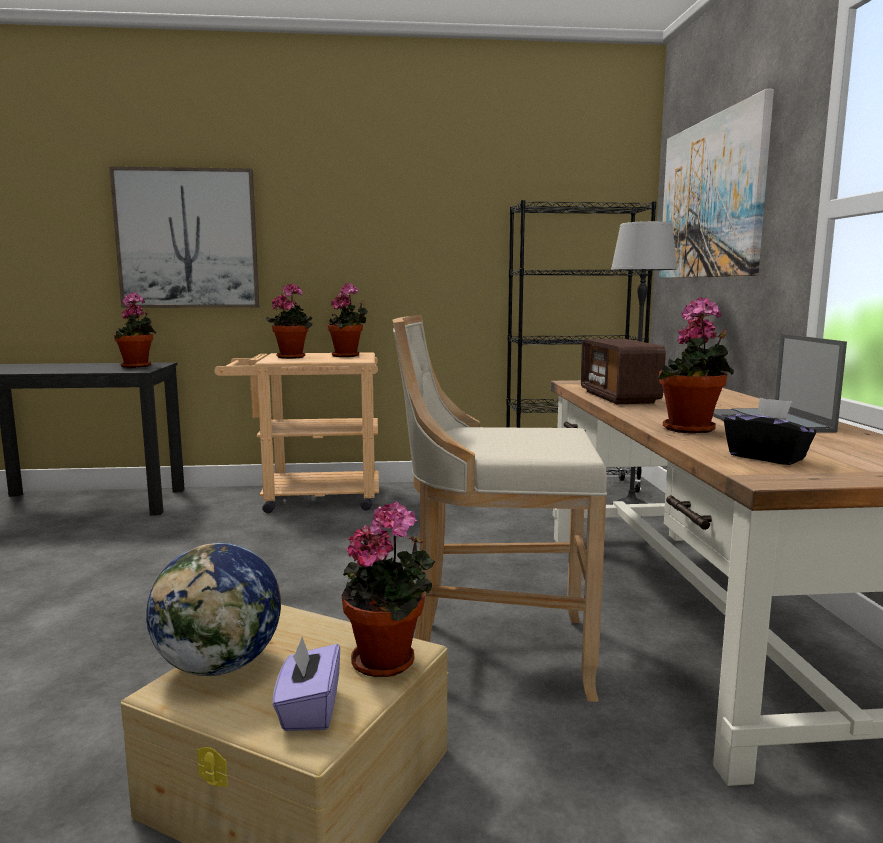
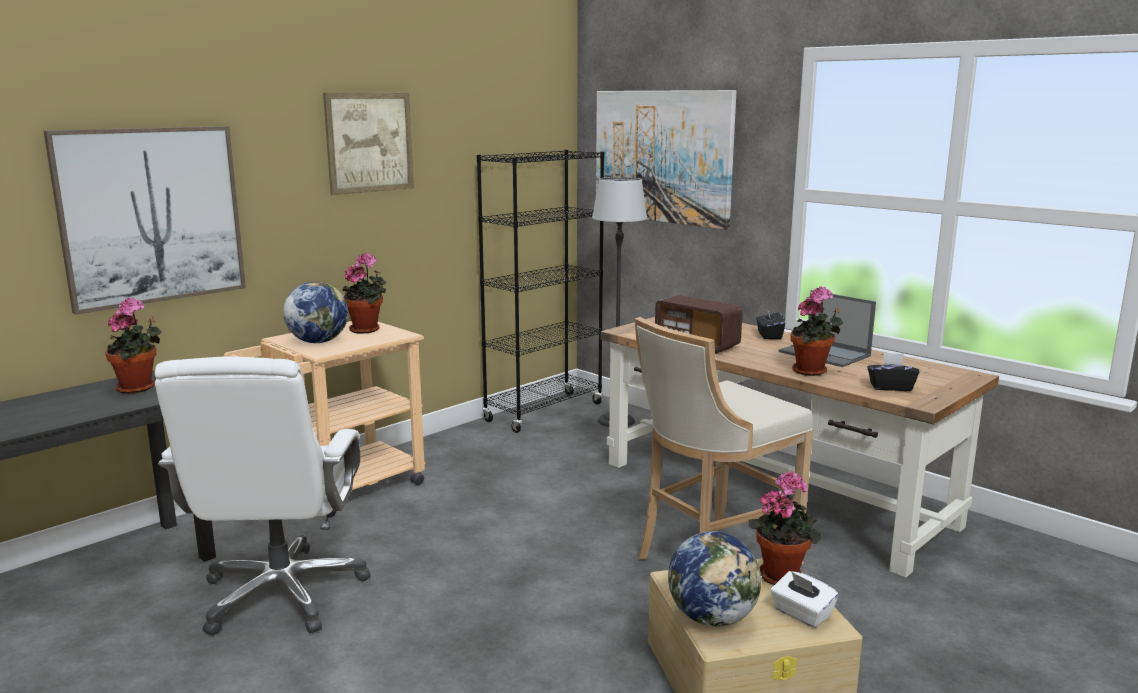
camera: 40 degrees left, 5 degrees up
(141, 548) = (282, 594): none -> white office chair
(292, 357) = (318, 342): potted plant -> globe
(309, 710) = (801, 614): purple tissue box -> white tissue box
(391, 190) = (369, 142): none -> picture
(738, 402) = (769, 335): none -> black tissue box

